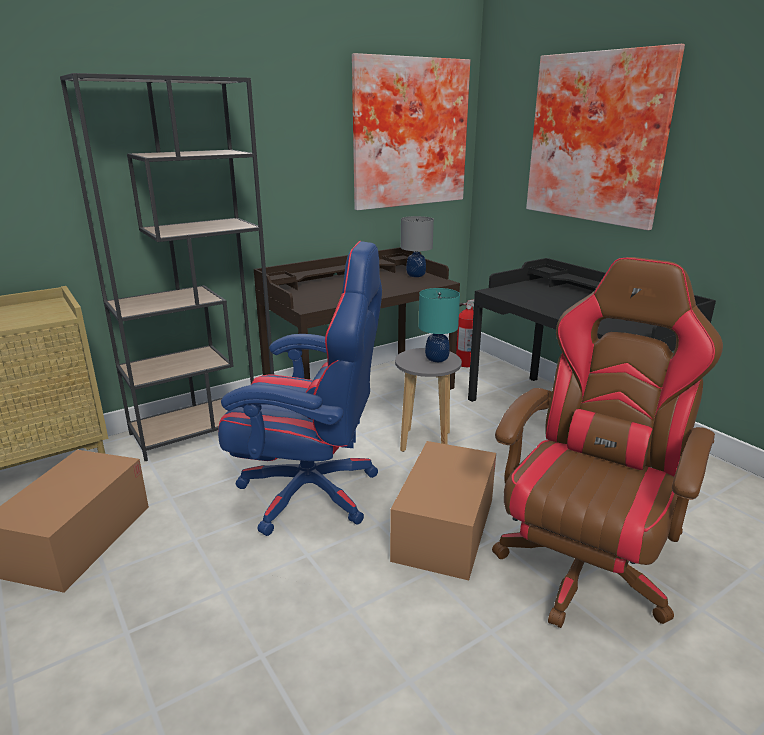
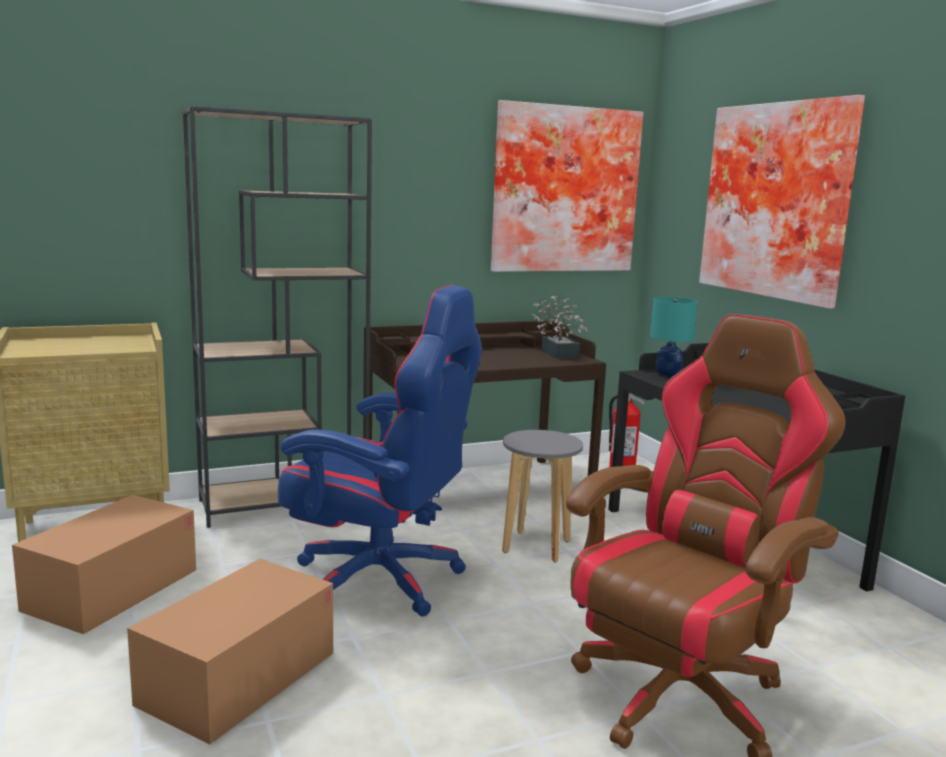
camera: 10 degrees right, 10 degrees down
(416, 276) = (558, 352): grey table lamp -> potted plant
(437, 360) = (553, 442): turquoise table lamp -> turquoise table lamp (668, 375)
(445, 528) = (524, 634): cardboard box -> cardboard box (239, 678)

